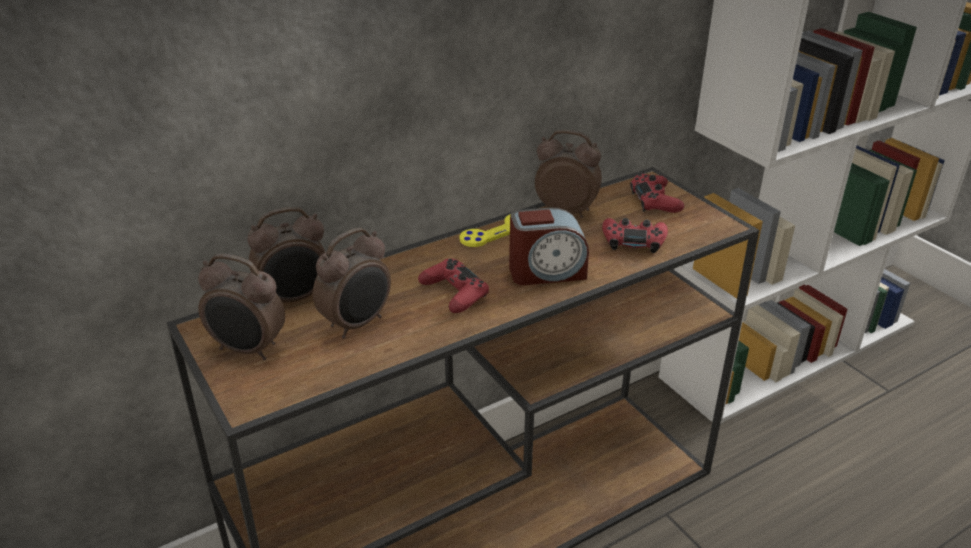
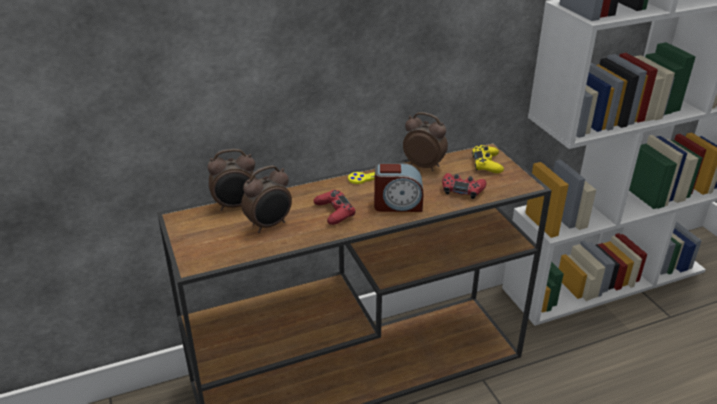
camera: 10 degrees right, 0 degrees up
(248, 350) = (200, 234): alarm clock -> none
(655, 201) = (486, 164): red game controller -> yellow game controller

